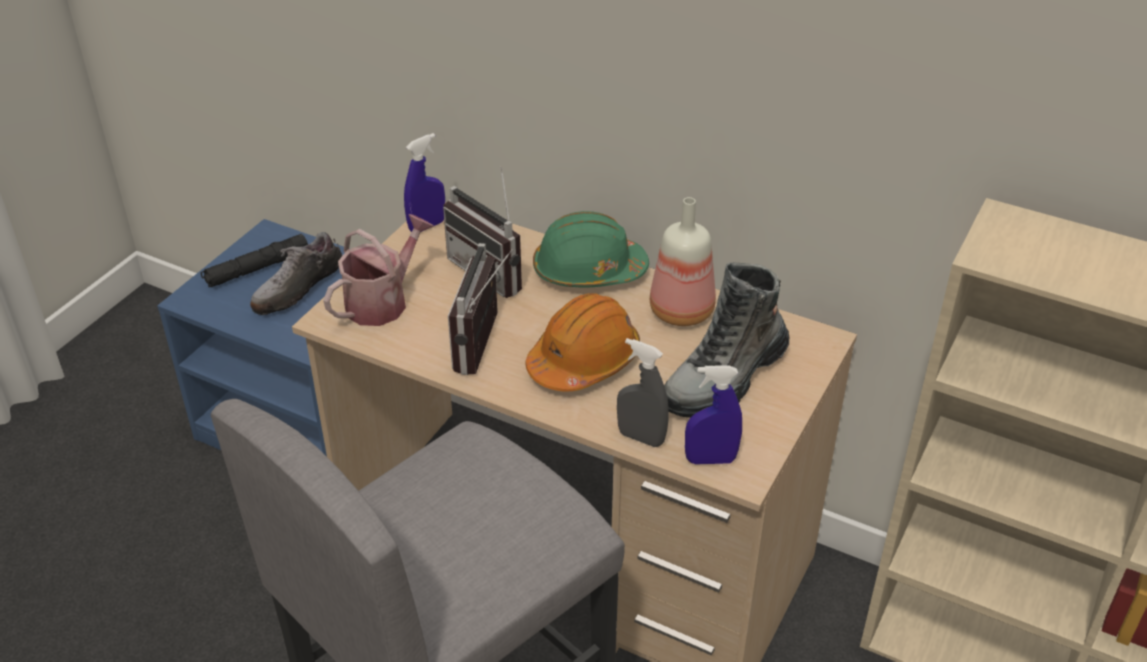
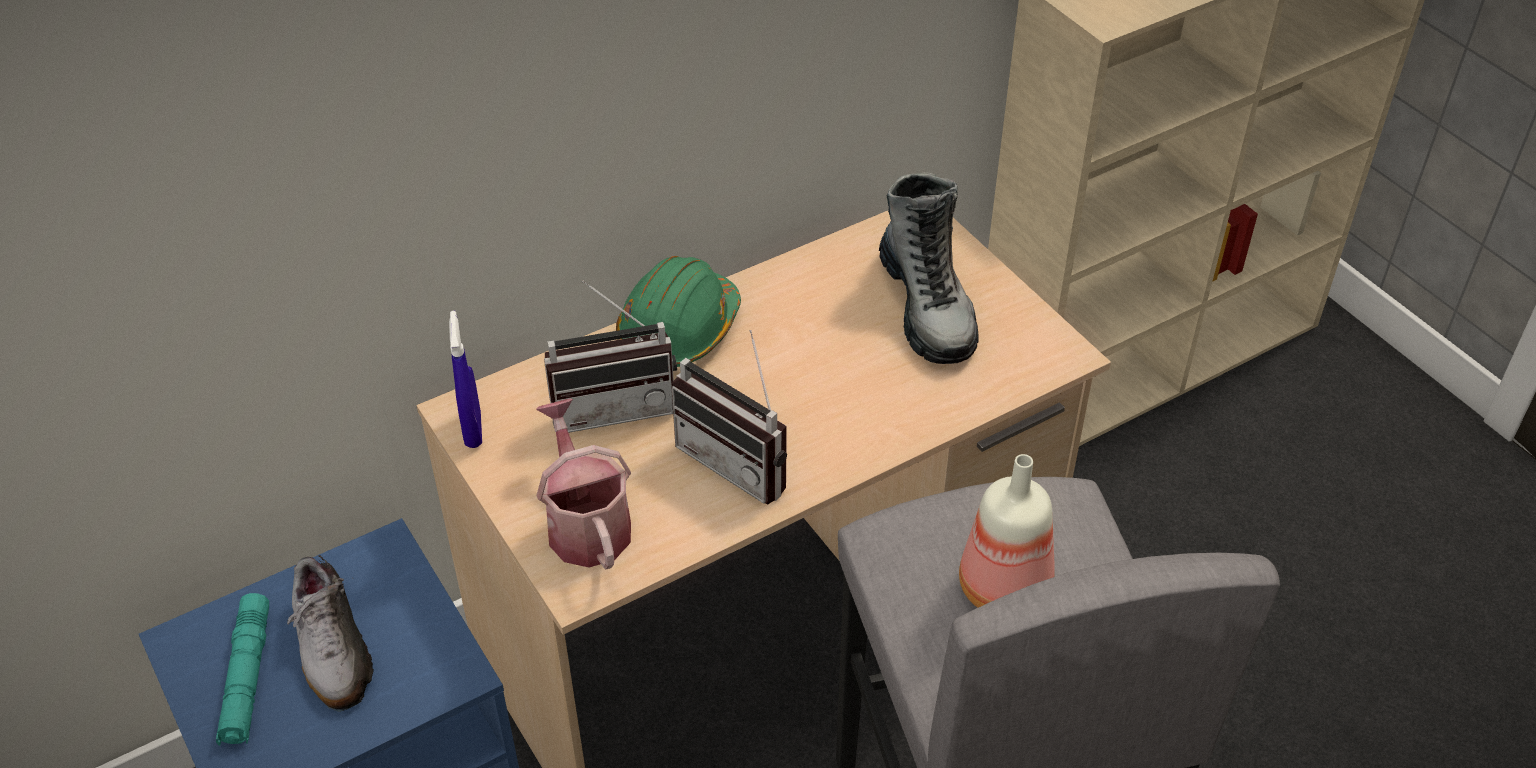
camera: 60 degrees left, 5 degrees up
(257, 268) = (247, 678): black flashlight -> turquoise flashlight
(584, 360) = (824, 394): orange hard hat -> none
(641, 437) = (970, 401): grey spray bottle -> none
(683, 312) = (806, 290): bottle -> bottle (1007, 587)
(710, 460) = (1032, 367): blue spray bottle -> none

